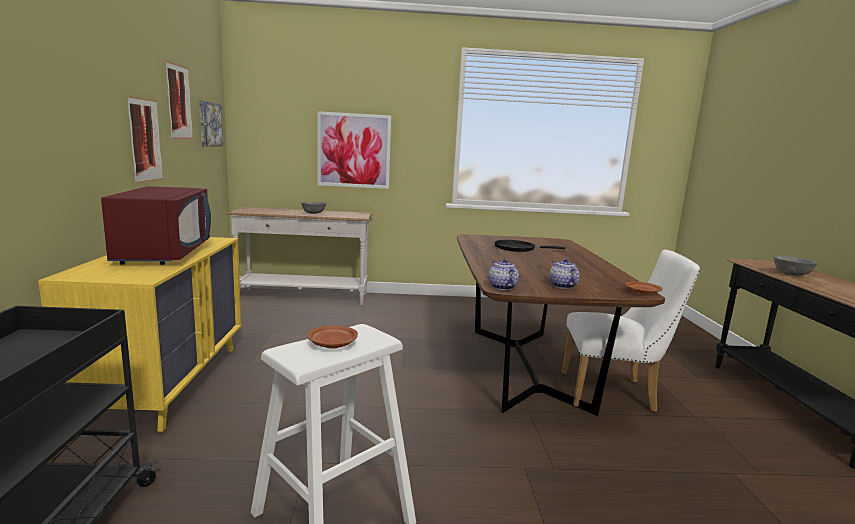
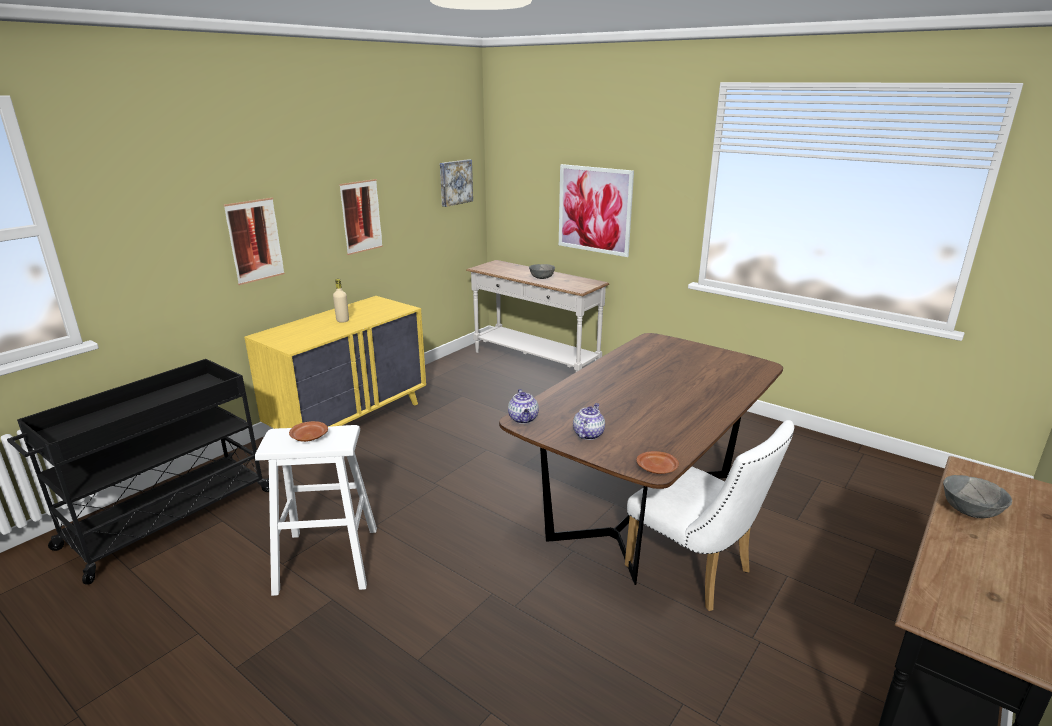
camera: 40 degrees right, 10 degrees up
(164, 253) = (342, 320): red microwave -> beige bottle
(179, 102) = (408, 172): picture -> picture (255, 241)
(501, 287) = (523, 419): teapot -> teapot turned 150 degrees clockwise
(517, 248) = (668, 369): black frying pan -> none

